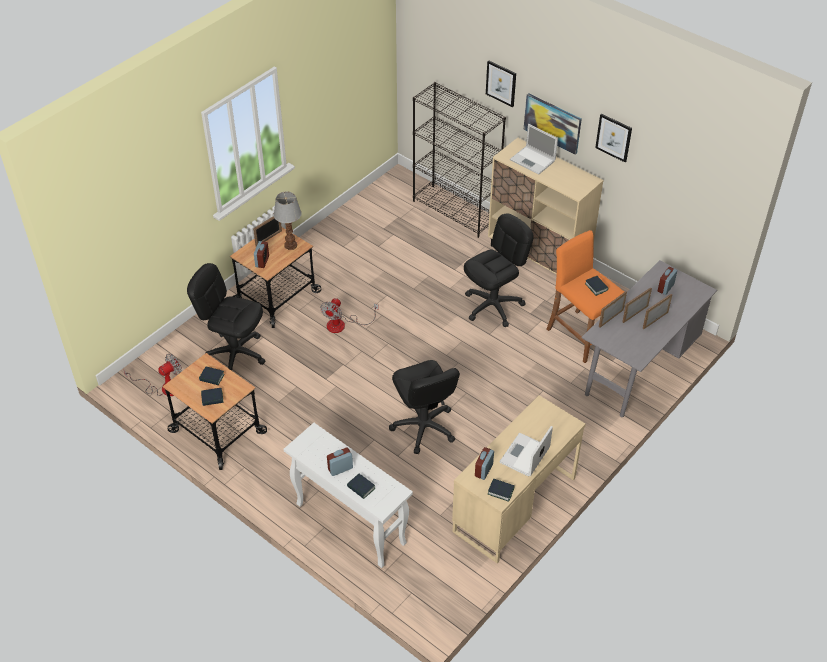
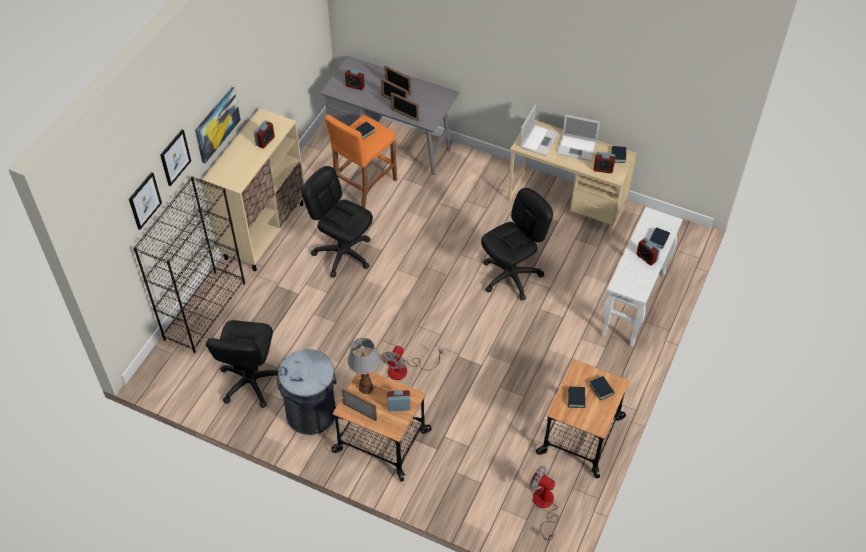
camera: 105 degrees left, 5 degrees up
(235, 354) = (475, 454): black office chair -> black office chair (250, 382)
(323, 260) = (311, 413): none -> grey trash can
(342, 325) = (405, 370): fan -> fan turned 105 degrees clockwise
(533, 160) = (240, 161): laptop -> laptop (539, 139)
(555, 178) = (265, 141): none -> alarm clock
(613, 137) = (252, 65): picture -> picture (144, 200)

